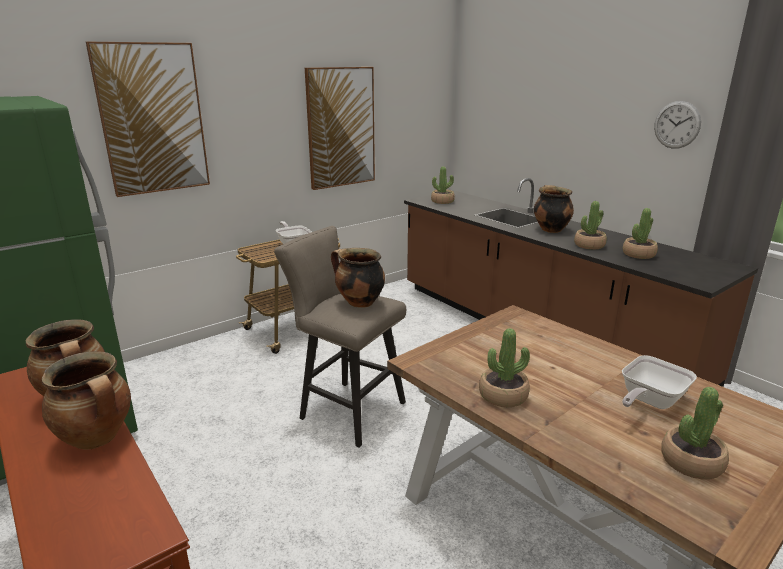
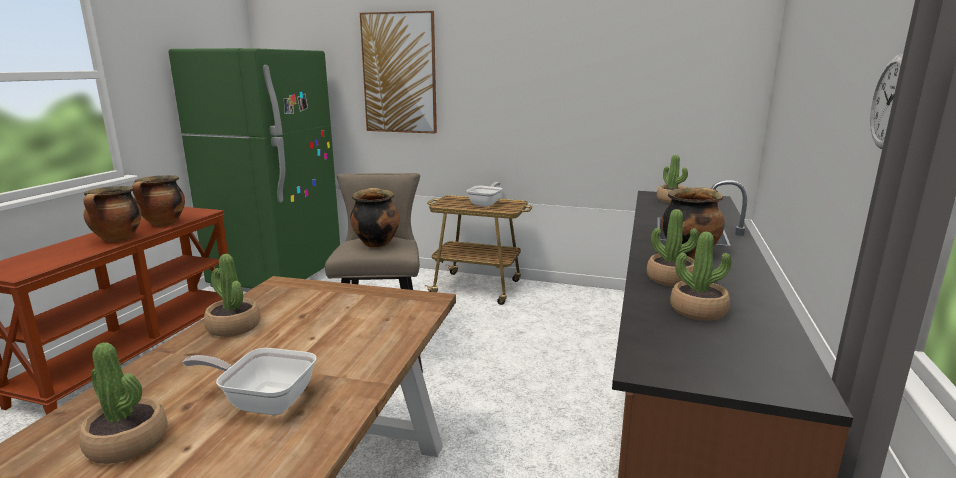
camera: 55 degrees right, 5 degrees down
(341, 128) = (581, 97): picture -> none

